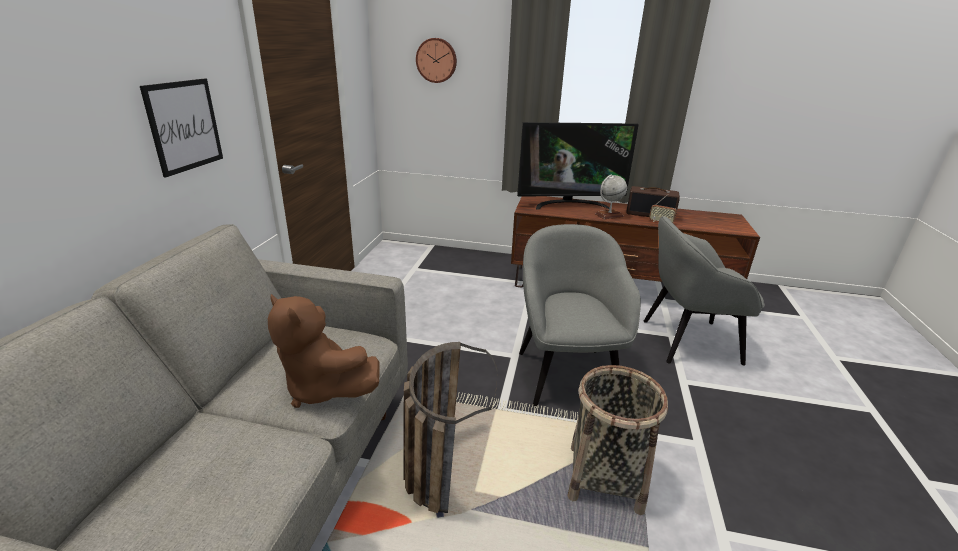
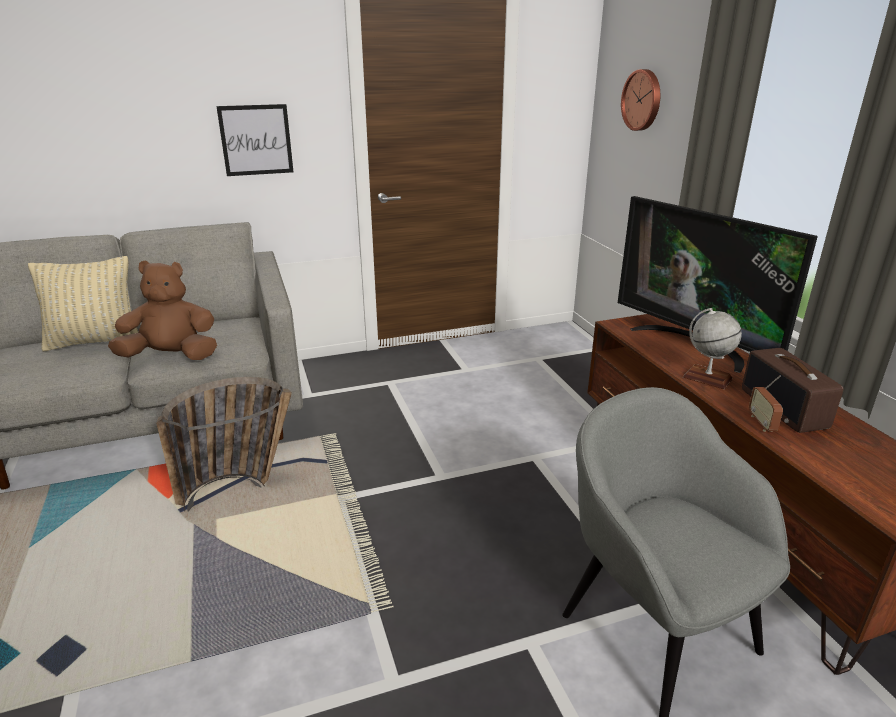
camera: 60 degrees right, 0 degrees up
(187, 444) = (95, 342): none -> beige pillow
(323, 388) = (172, 356): brown plush toy -> brown plush toy turned 75 degrees clockwise
(566, 373) = (442, 524): grey armchair -> none
(605, 478) = (278, 603): basket -> none

